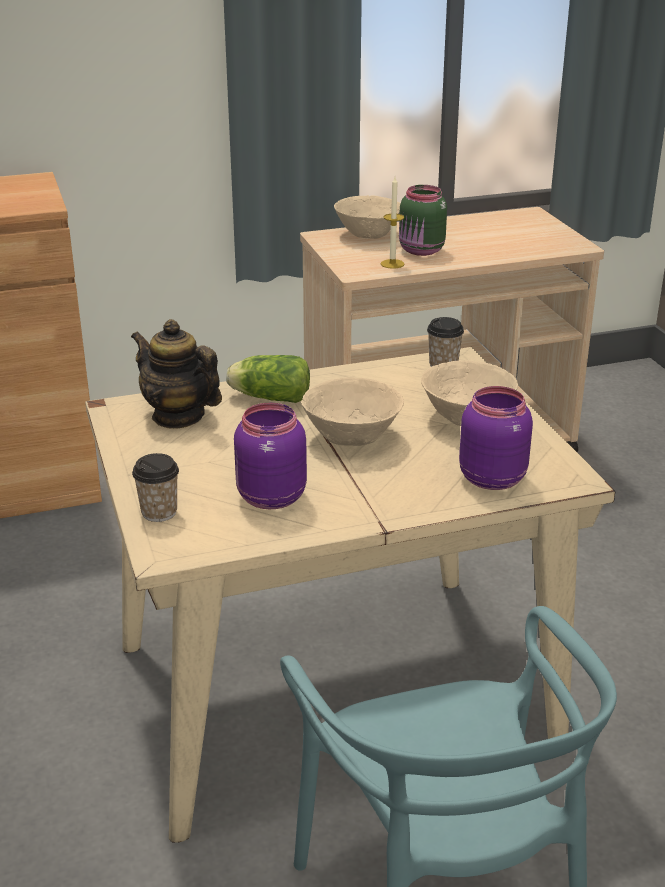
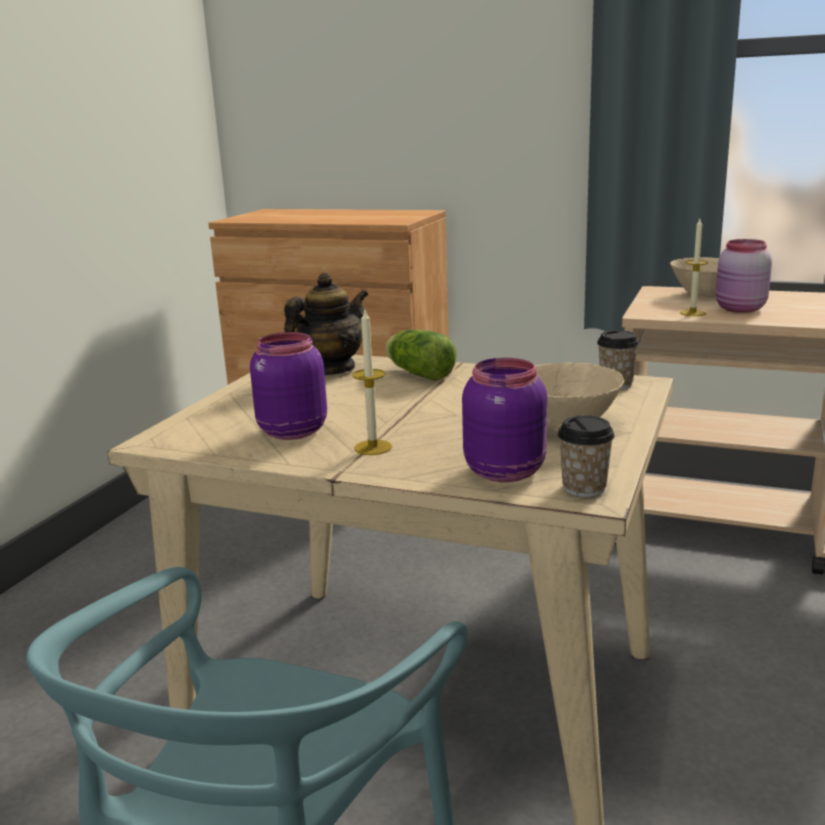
camera: 40 degrees right, 10 degrees down
(159, 512) = (201, 418): cup -> cup (584, 488)
(178, 416) = (330, 370): teapot -> teapot turned 60 degrees clockwise
(353, 438) = (434, 412): beige bowl -> none
(365, 490) = (373, 447): none -> candle
(421, 251) = (739, 309): green jar -> pink jar

